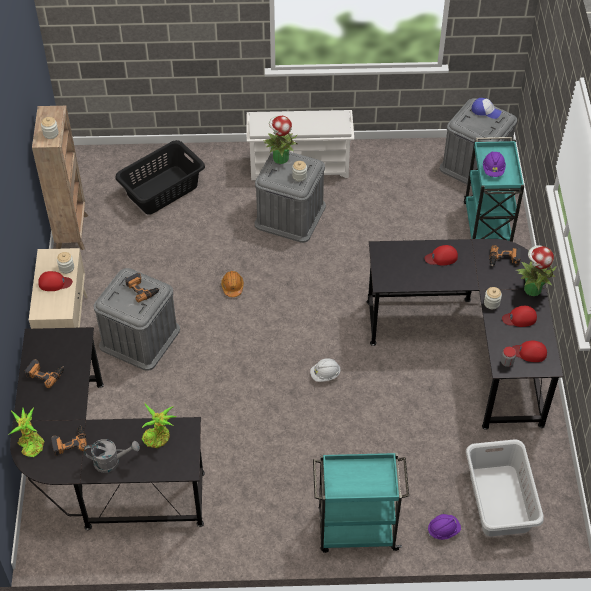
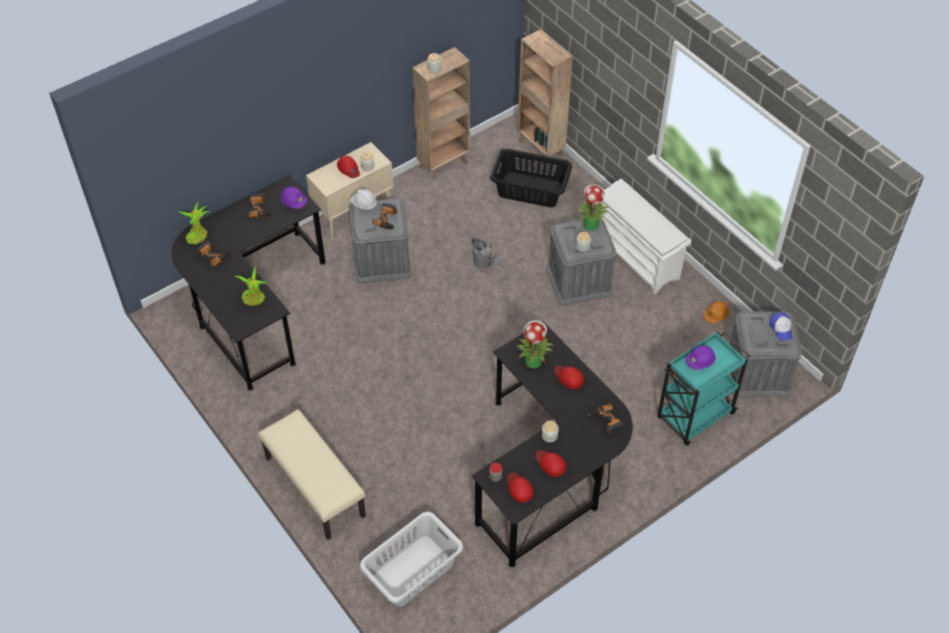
camera: 55 degrees right, 0 degrees up
(111, 462) = (215, 286): grey watering can -> grey watering can (485, 263)
(123, 157) = (541, 148): none -> brown bookcase
(232, 286) = (475, 284): orange hard hat -> orange hard hat (716, 315)
(325, 375) = (441, 389): white hard hat -> white hard hat (364, 204)
(356, 530) = (314, 487): turquoise cart -> beige bench
(443, 530) = (356, 545): purple hard hat -> purple hard hat (294, 203)
(532, 289) = (590, 456): potted plant -> potted plant (533, 360)

